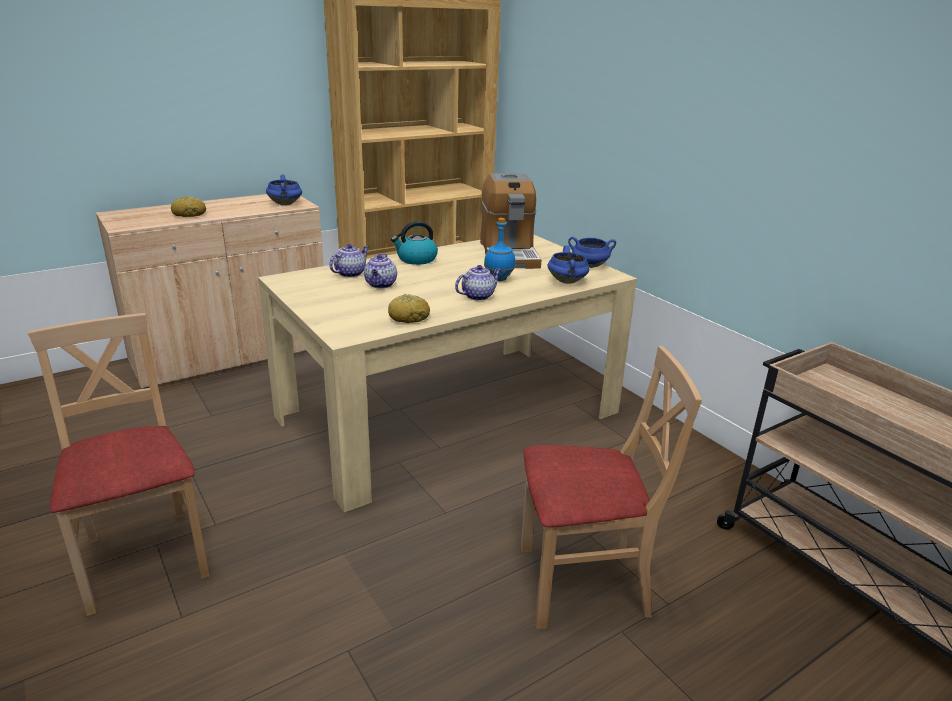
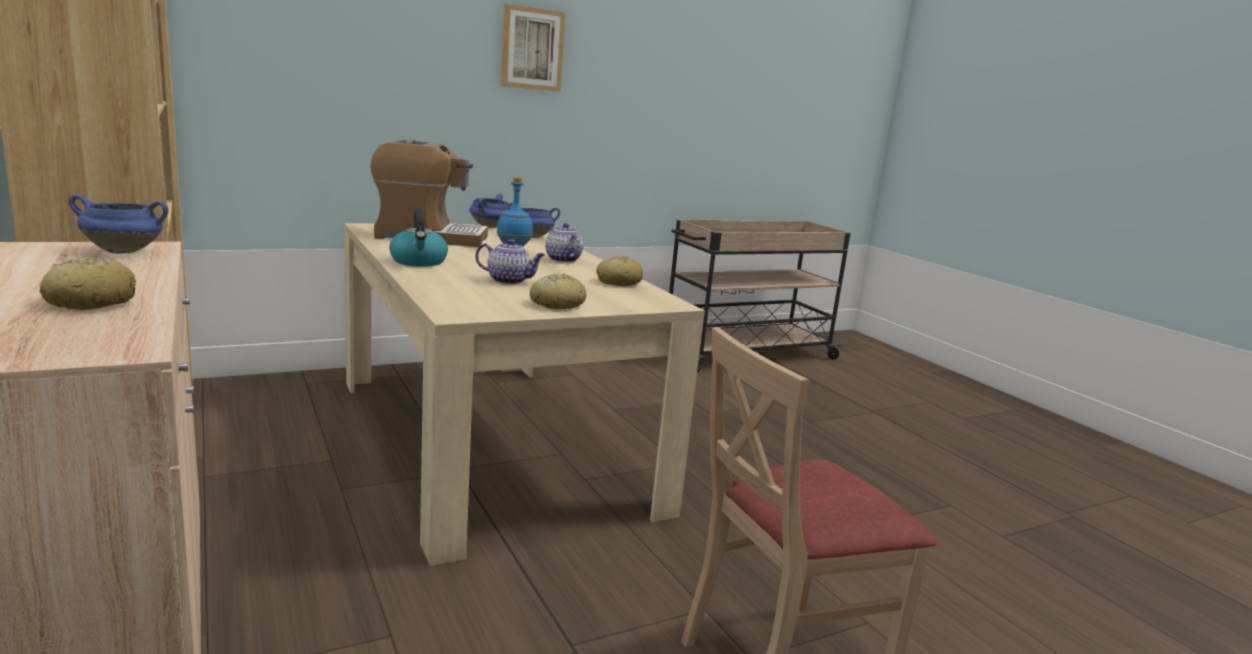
camera: 85 degrees left, 10 degrees down
(320, 301) = (556, 304): none -> bread
(350, 273) = (455, 287): teapot -> none
(582, 583) = (765, 424): beige chair -> none
(704, 96) = (532, 49): none -> picture

